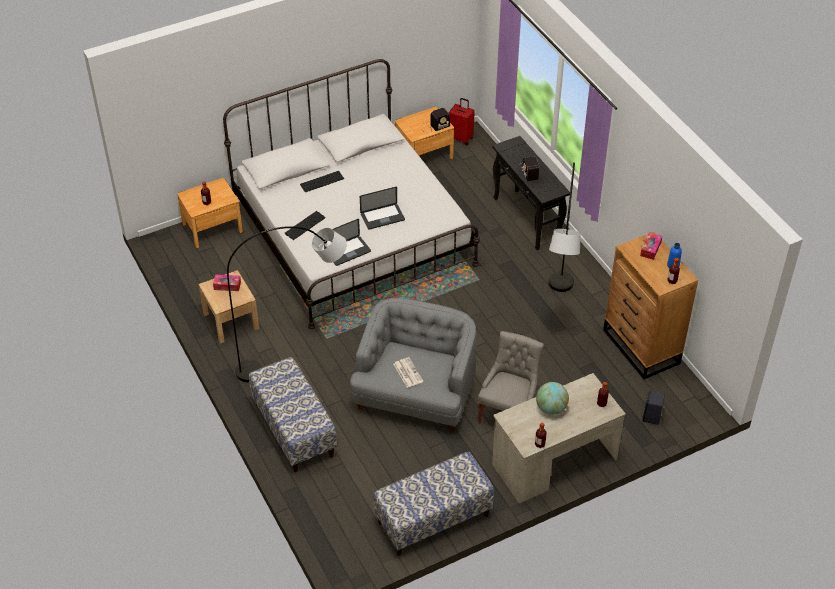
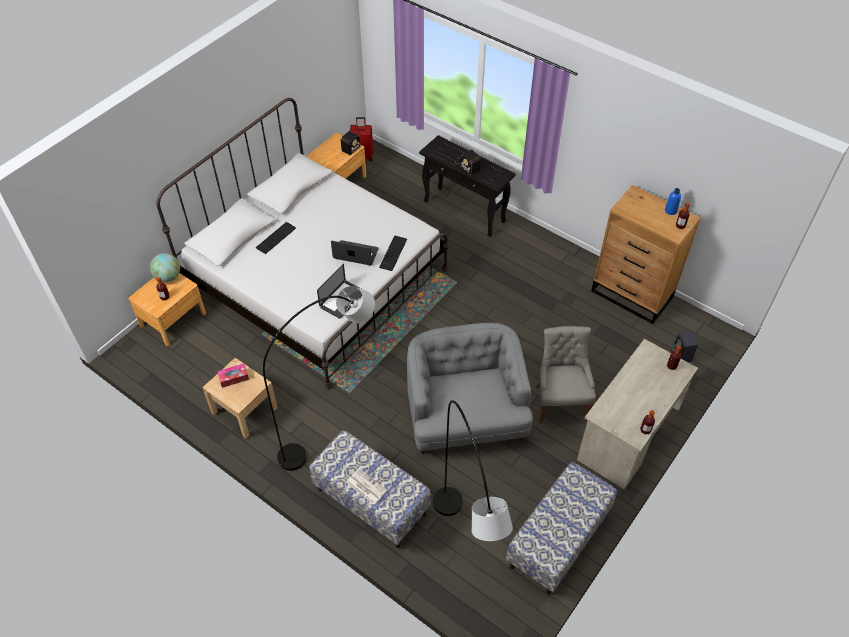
camera: 25 degrees left, 5 degrees up
(304, 225) = (284, 287): keyboard -> keyboard (392, 252)
(382, 217) = (355, 254): laptop -> laptop turned 120 degrees counterclockwise
(407, 372) = (468, 403): newspaper -> newspaper (365, 486)
(551, 408) = (631, 389): globe -> globe (168, 277)
(557, 317) = (545, 293): grey floor lamp -> grey floor lamp (465, 553)
(650, 249) = (641, 202): tissue box -> none

